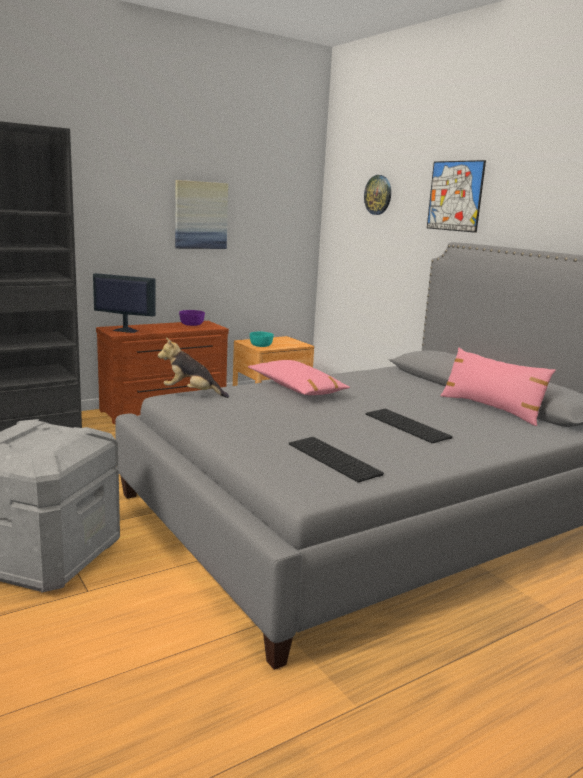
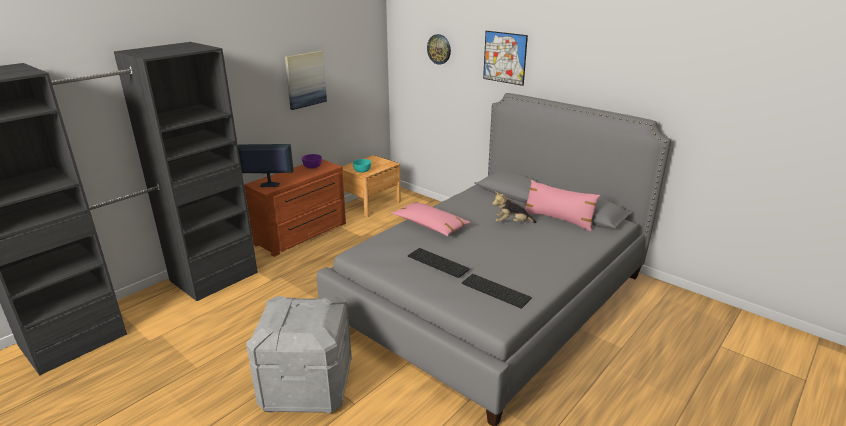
camera: 15 degrees left, 10 degrees up
(192, 393) = (368, 247): plush toy -> plush toy (512, 223)
(409, 425) = (520, 248): keyboard -> keyboard (439, 262)

